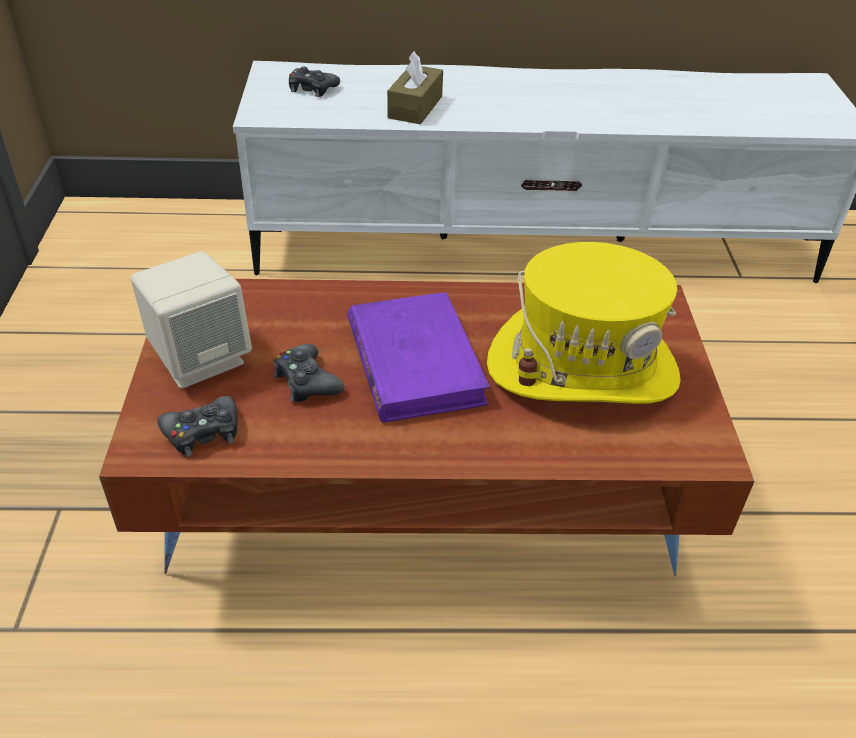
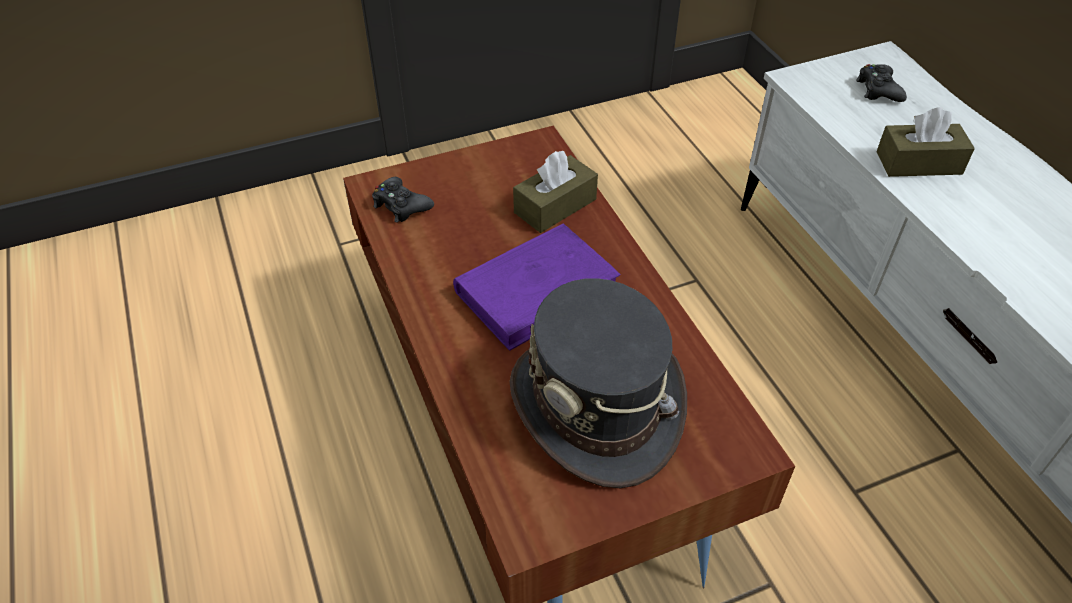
camera: 70 degrees right, 5 degrees up
(200, 358) = (474, 176): beige speaker -> none
(299, 314) = (555, 206): none -> brown tissue box
(306, 381) = (479, 237): black game controller -> none
(582, 368) = (597, 406): yellow hat -> grey hat

